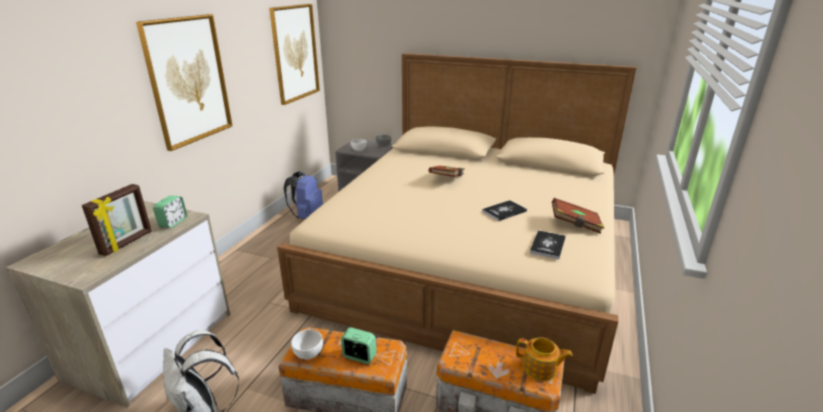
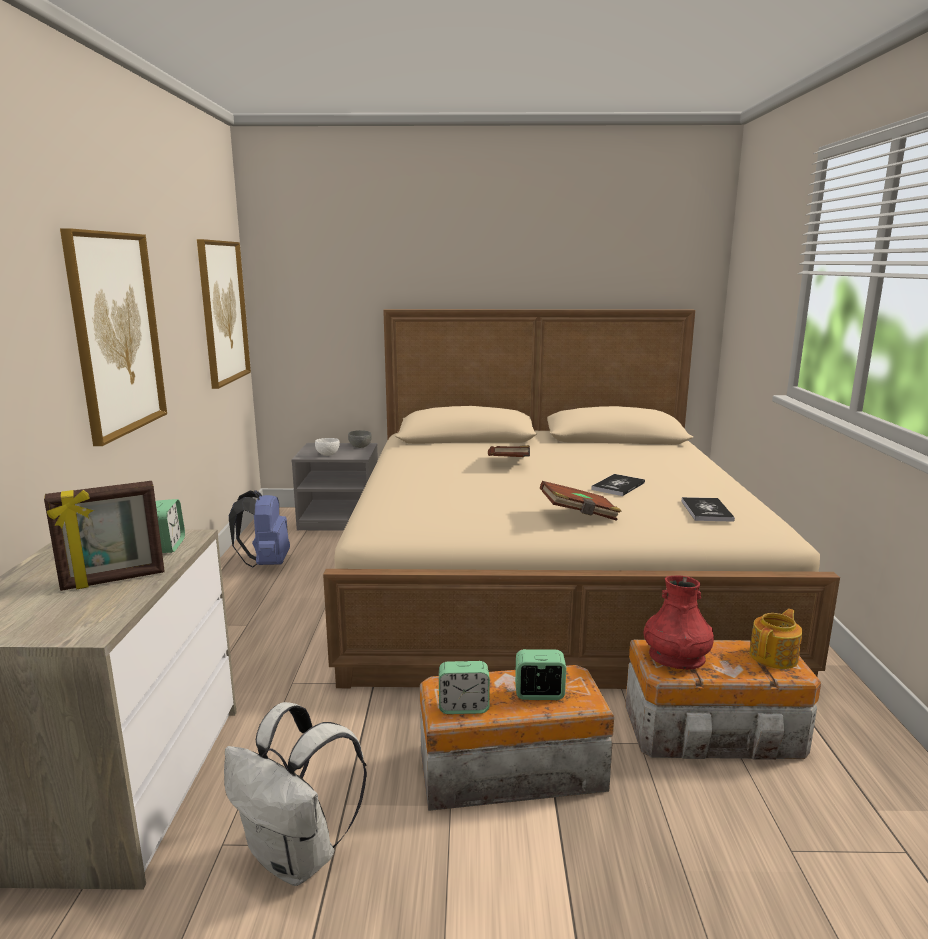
camera: 20 degrees left, 10 degrees down
(127, 243) = (114, 580): picture frame -> picture frame turned 60 degrees clockwise
(309, 354) = (463, 707): white bowl -> alarm clock
(469, 352) = (676, 657): none -> red vase
(540, 368) = (774, 656): teapot -> teapot turned 45 degrees counterclockwise
(575, 225) = (712, 489): brown book -> brown book (579, 515)

